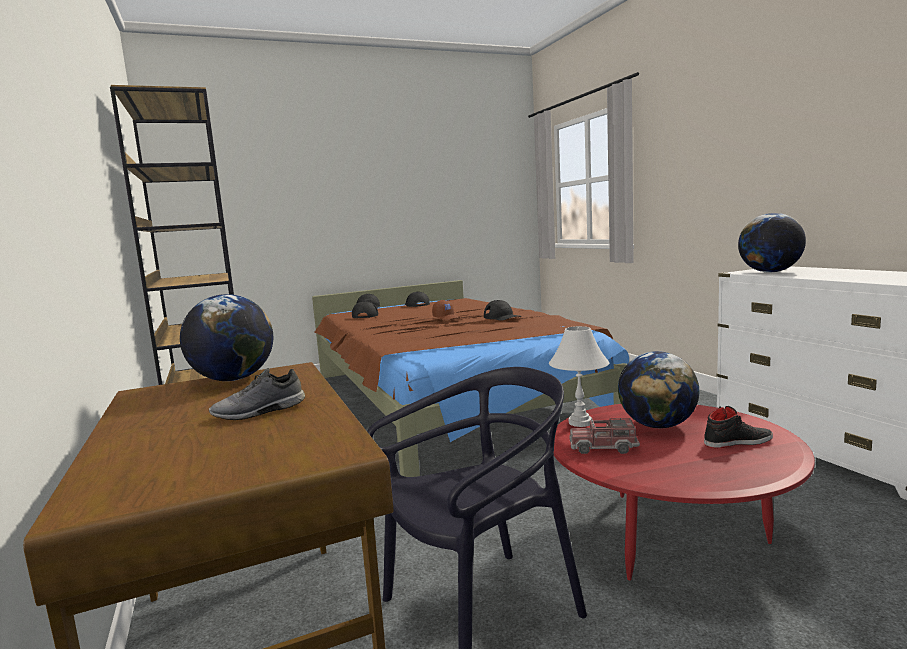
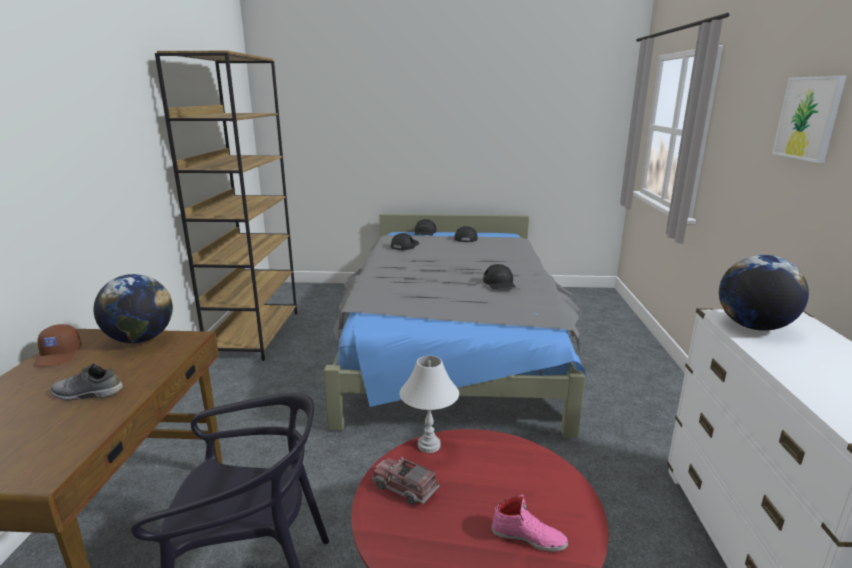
camera: 25 degrees right, 10 degrees up
(446, 317) = (454, 270): brown cap -> brown cap (59, 355)
(446, 399) = (452, 341): brown bed -> grey bed
(658, 425) = (487, 479): globe -> none
(735, 131) = (808, 118): none -> picture
(737, 442) = (528, 537): black shoe -> pink shoe

